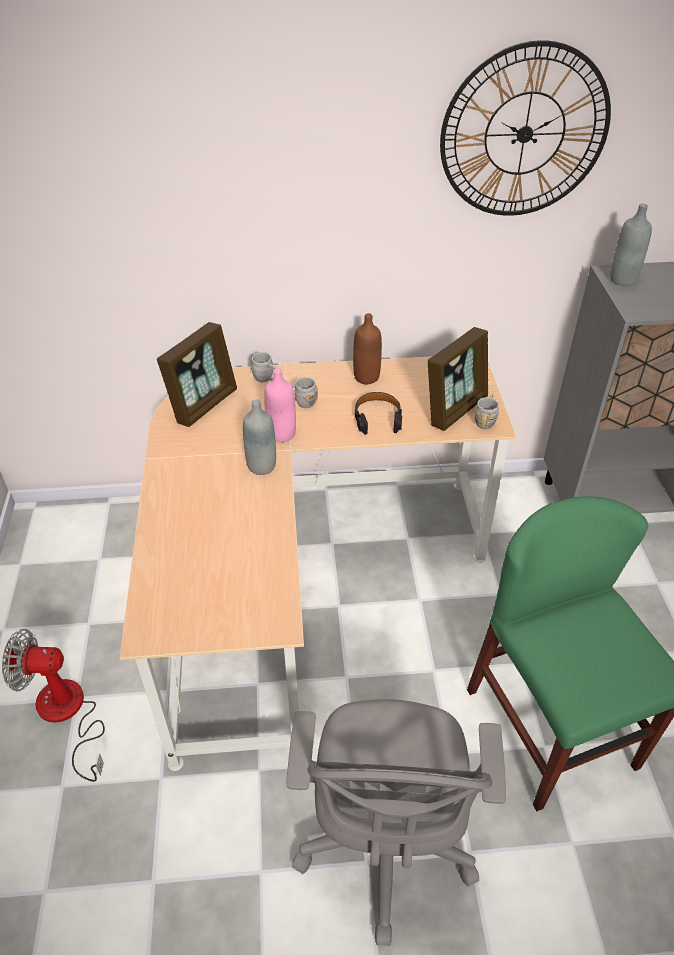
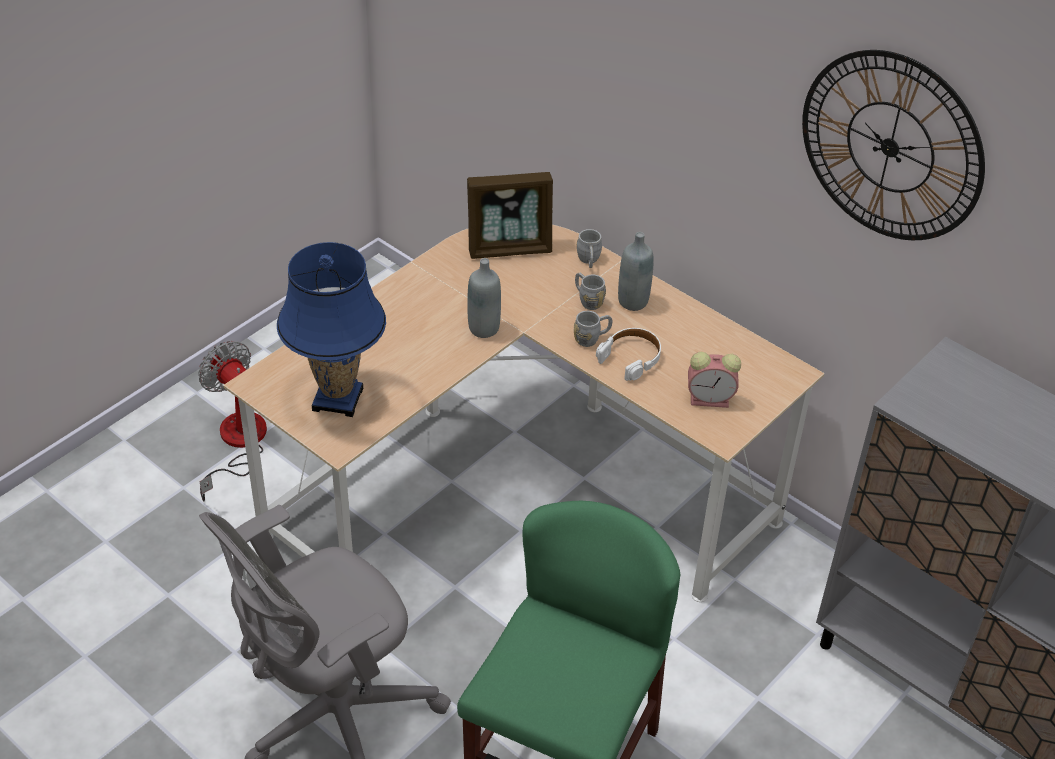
camera: 45 degrees right, 0 degrees up
(229, 593) = (337, 399): none -> blue table lamp
(281, 434) = (534, 315): pink bottle -> none
(366, 377) = (676, 318): brown bottle -> none
(377, 418) = (631, 358): black headphones -> white headphones
(455, 409) = (711, 399): picture frame -> alarm clock
(486, 420) = (722, 427): grey mug -> grey mug (592, 338)
(622, 279) = (950, 369): grey bottle -> grey bottle (633, 301)

